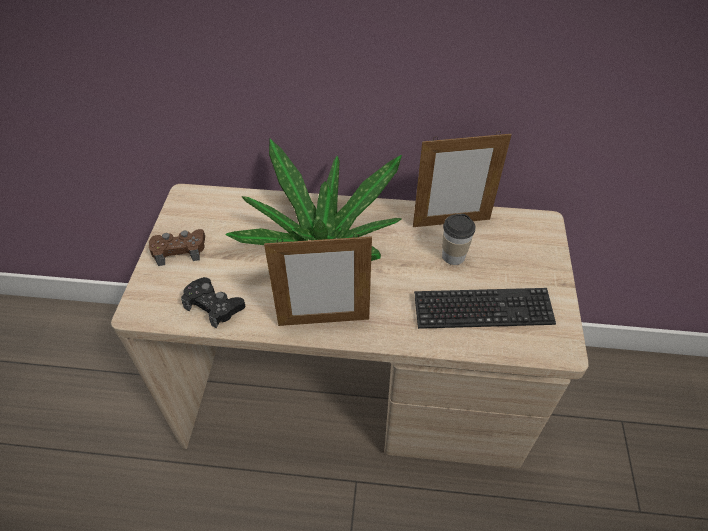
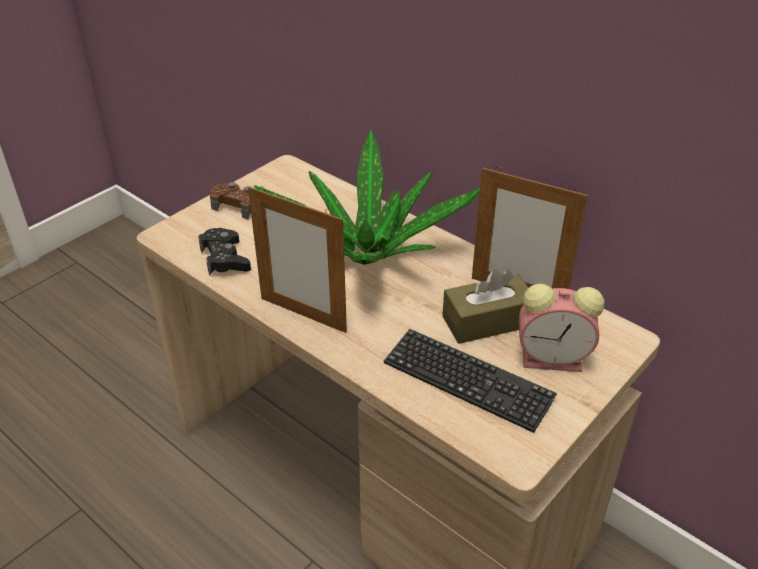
camera: 35 degrees right, 10 degrees down
(453, 256) = (487, 321): cup -> brown tissue box
(517, 262) = (554, 358): none -> alarm clock

